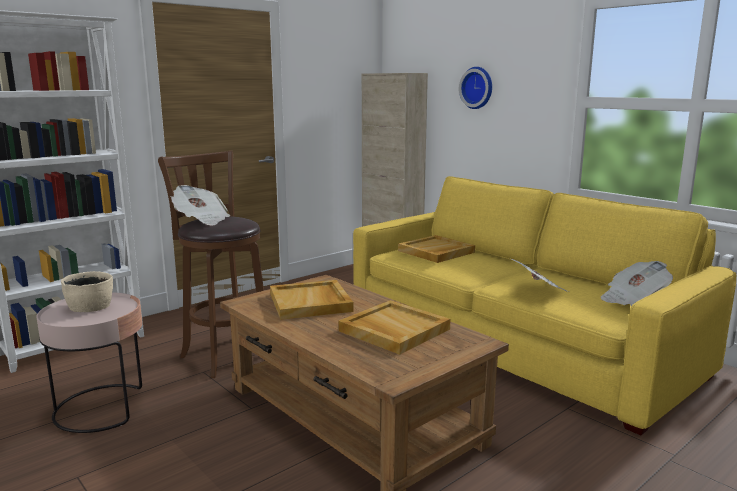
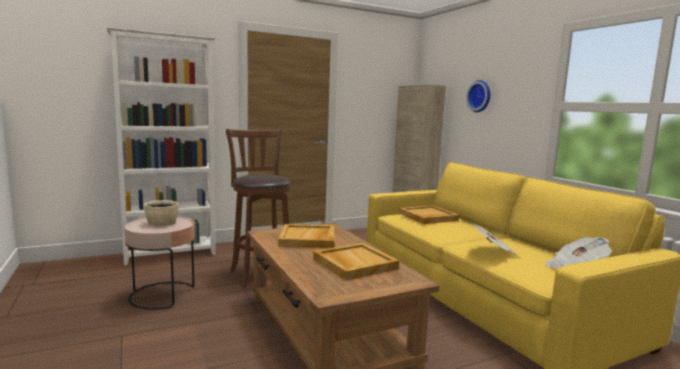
camera: 15 degrees right, 5 degrees down
(201, 220) = (251, 174): newspaper -> none

